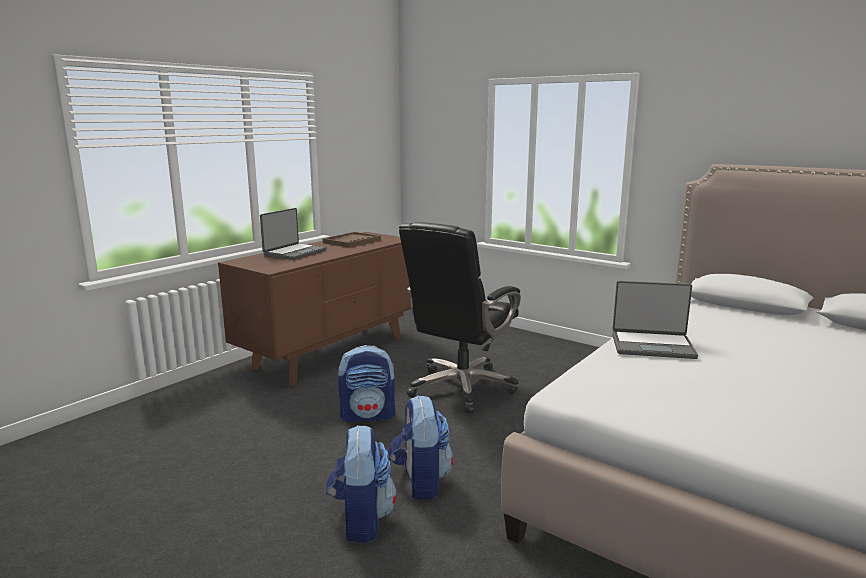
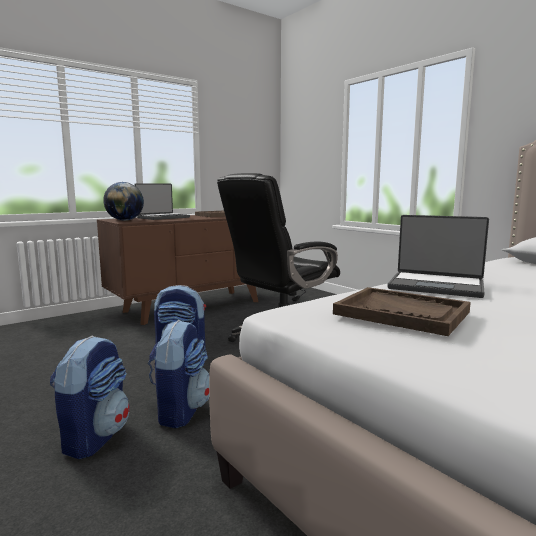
camera: 15 degrees right, 5 degrees down
(261, 264) = (125, 220): none -> globe
(655, 386) = (402, 313): none -> brown tray

